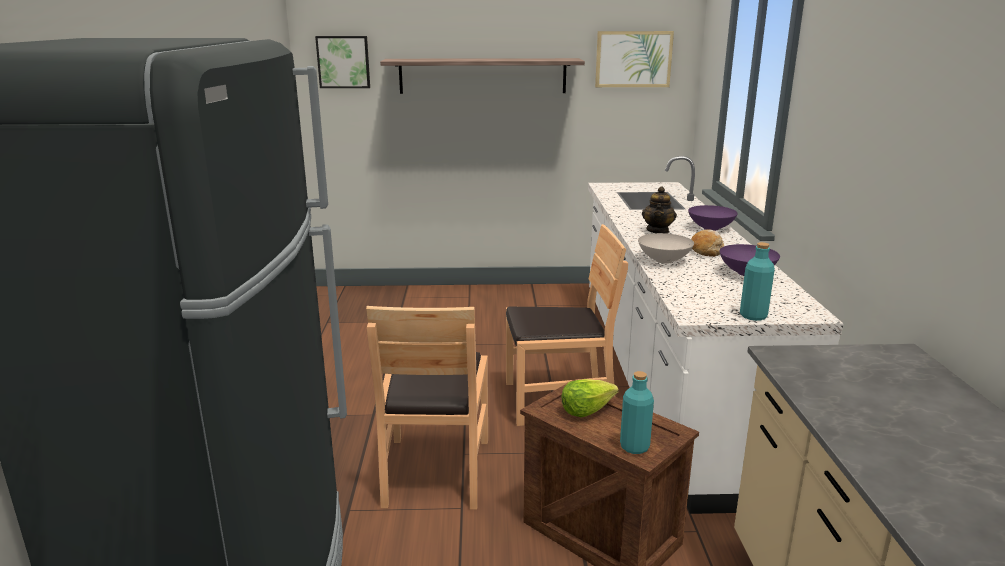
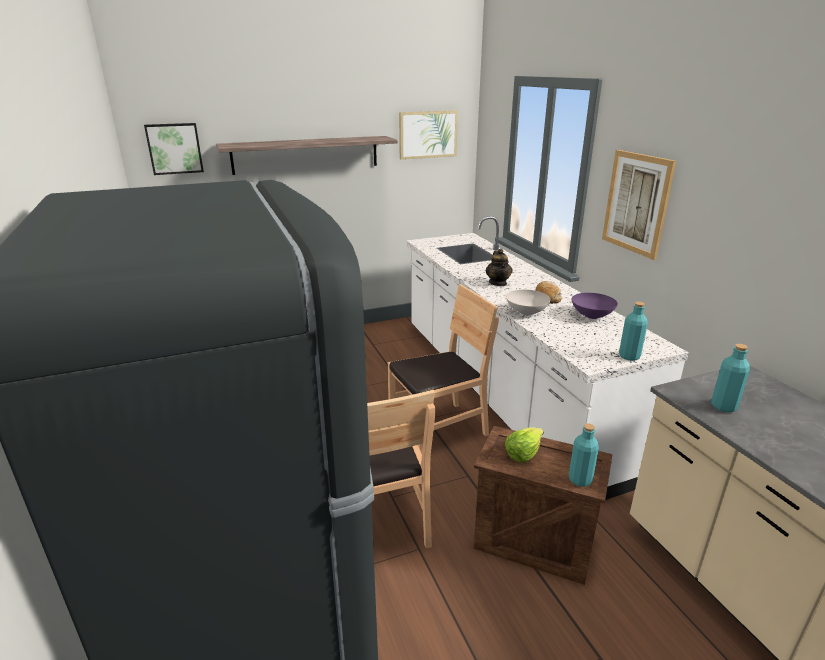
camera: 20 degrees left, 5 degrees up
(710, 228) = (532, 276): purple bowl -> none
(827, 133) = (636, 203): none -> picture
(827, 378) = (723, 406): none -> turquoise bottle

